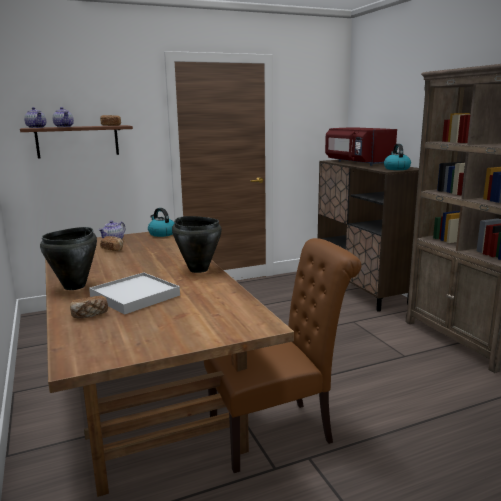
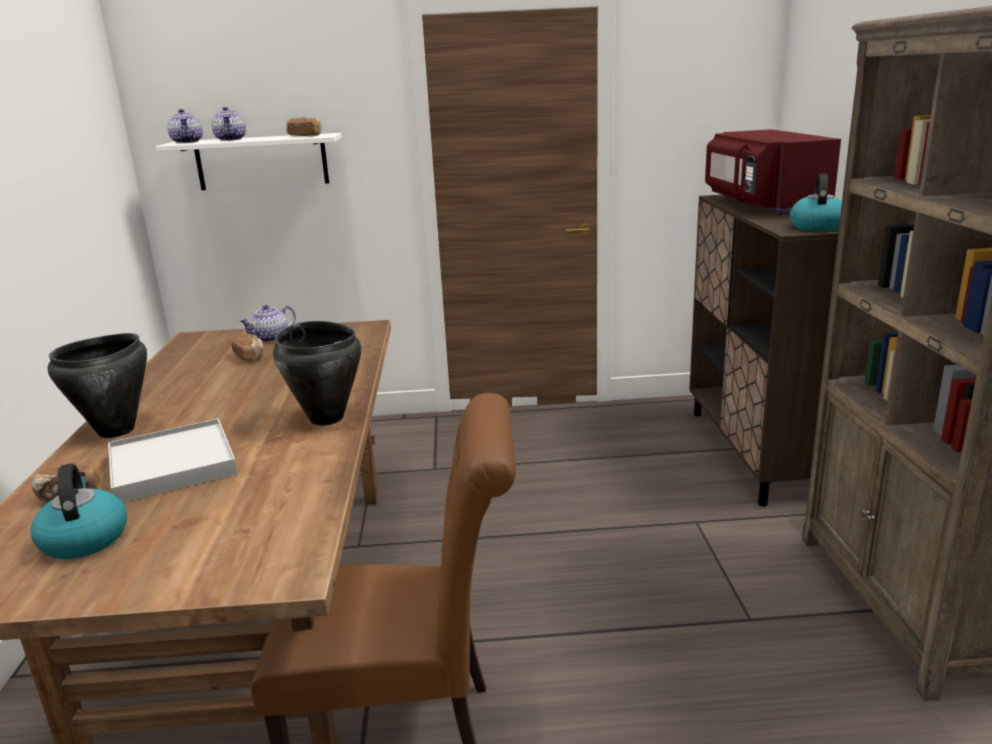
camera: 20 degrees right, 5 degrees up
(77, 141) = (262, 162): brown shelf -> white shelf
(161, 234) = (356, 329): kettle -> kettle (84, 539)

